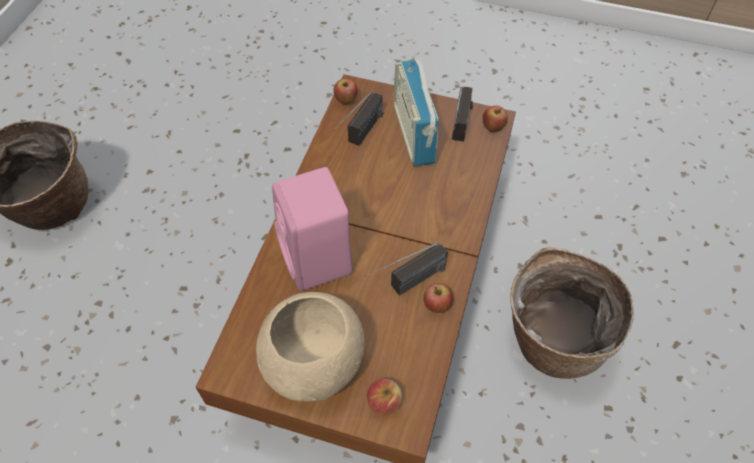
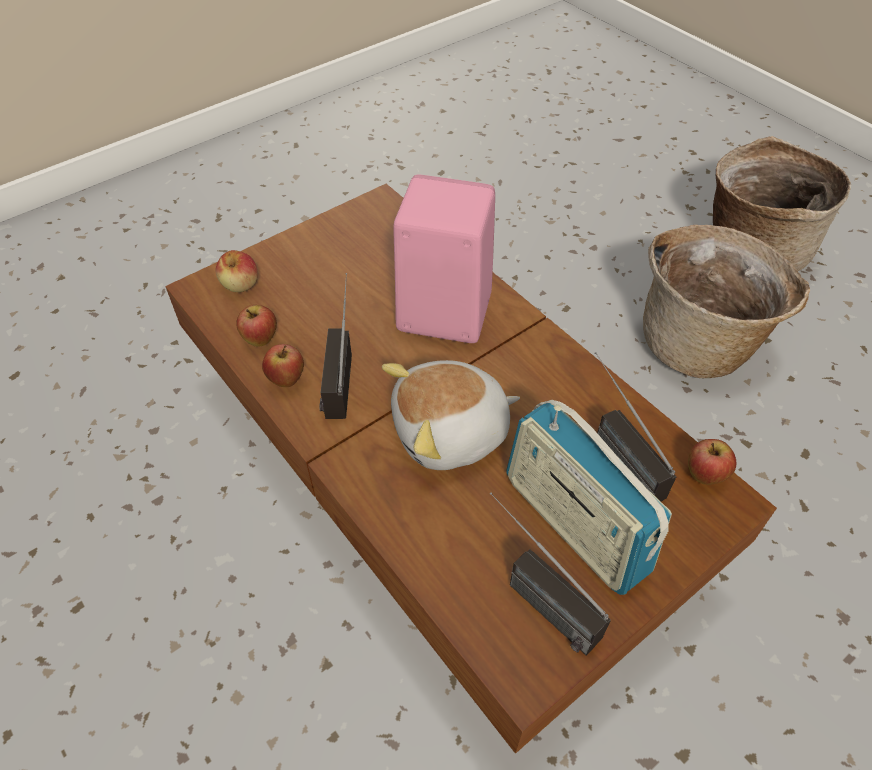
camera: 125 degrees right, 5 degrees down
(313, 363) = (329, 257): beige bowl -> none
(404, 204) = (451, 433): none -> plush toy
(413, 133) = (574, 524): radio -> radio turned 150 degrees counterclockwise
(493, 128) = (507, 654): apple -> apple (261, 340)
(552, 338) = (203, 615): basket -> basket (700, 342)

